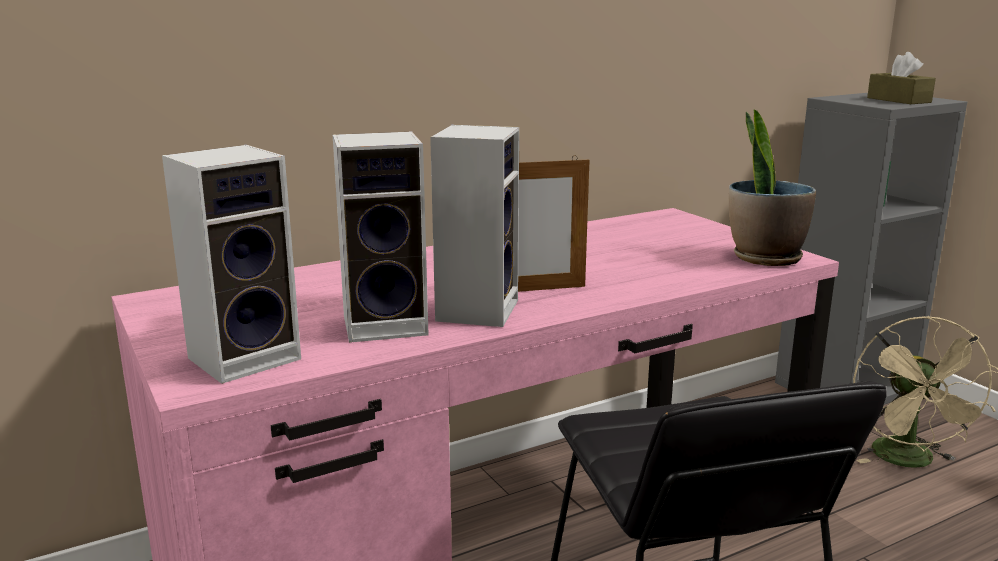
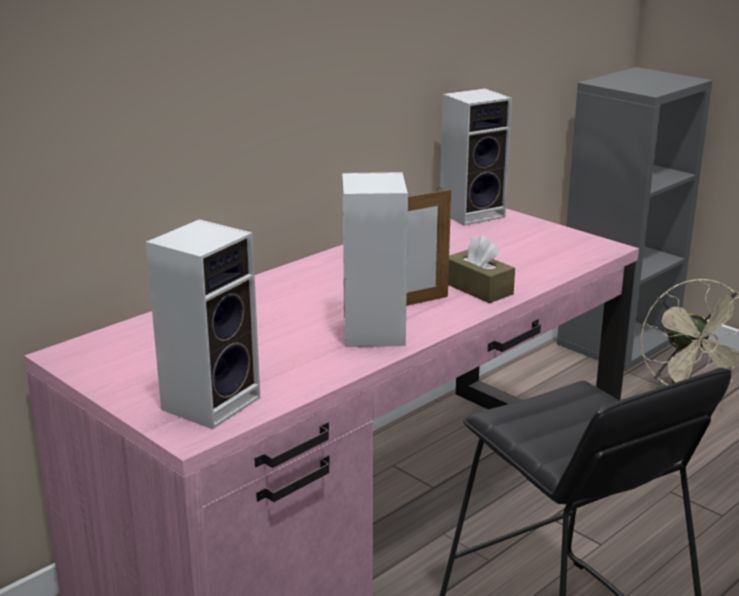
camera: 15 degrees left, 5 degrees up
(388, 324) = (307, 355): speaker -> speaker (473, 214)
(764, 258) = (578, 250): potted plant -> none
(898, 100) = (656, 82): brown tissue box -> brown tissue box (478, 288)

